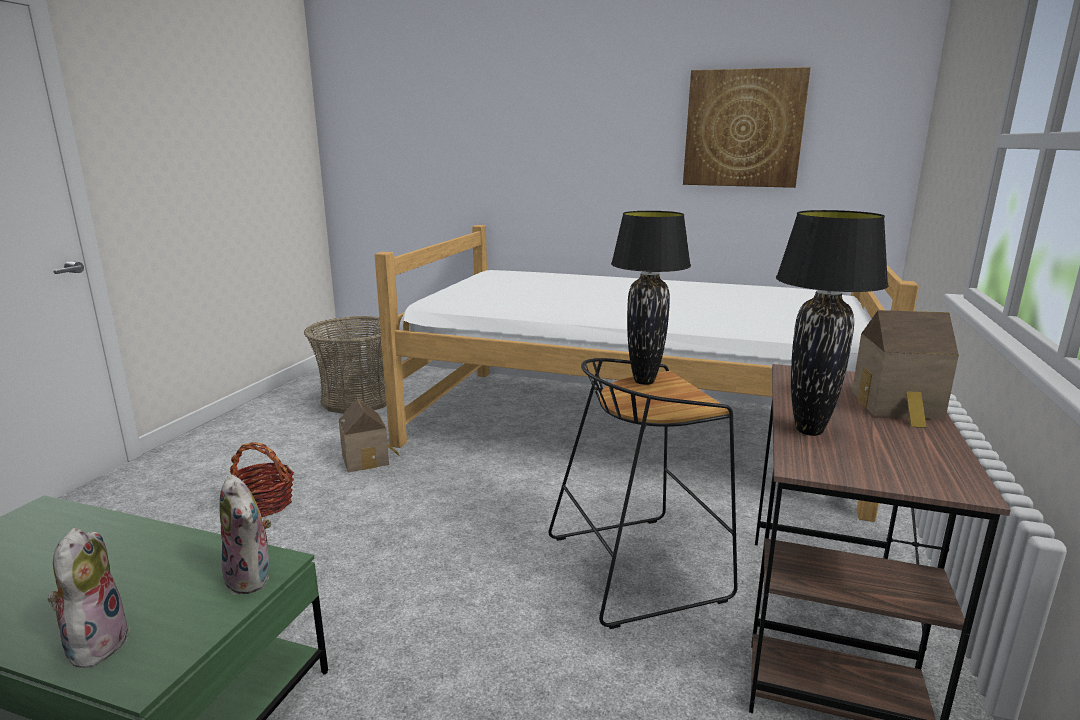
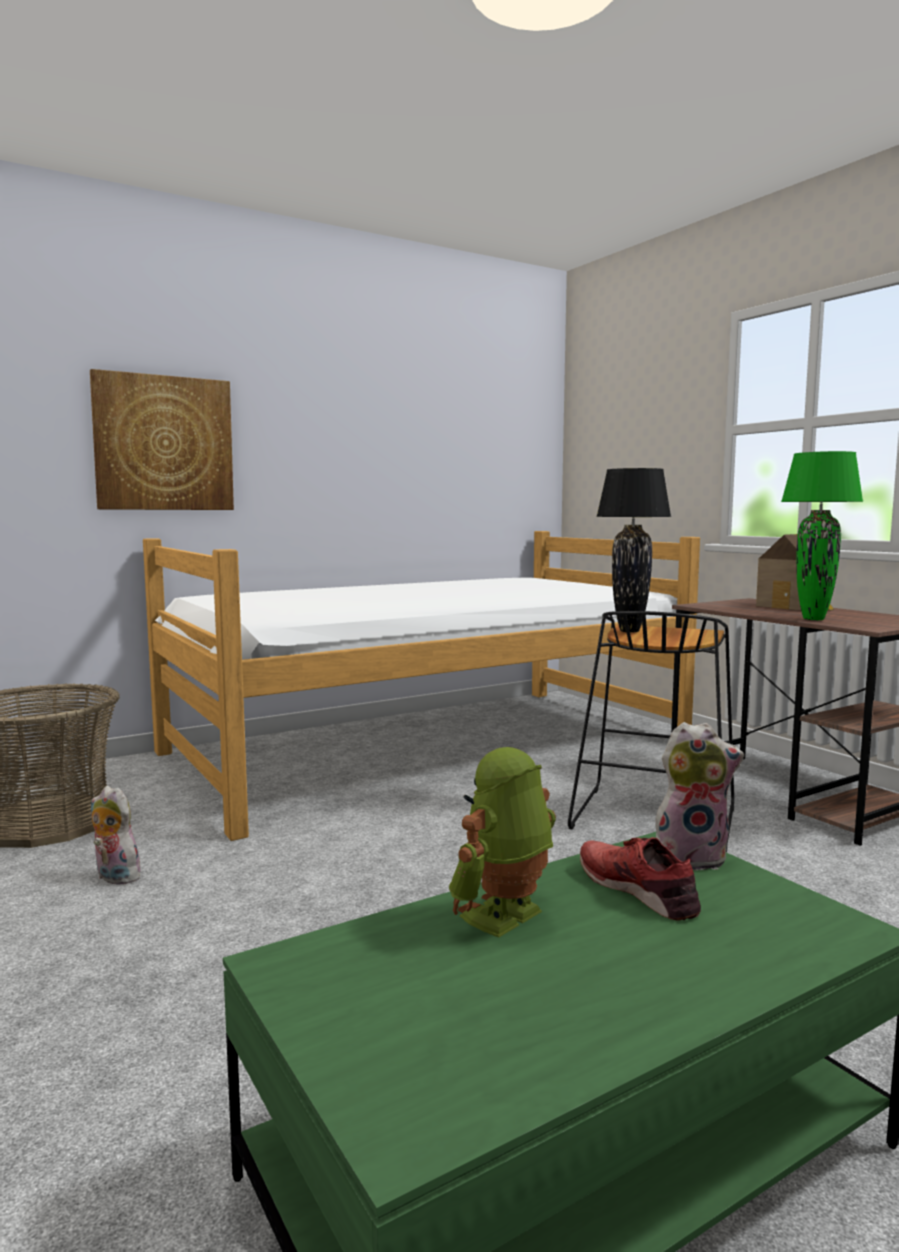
camera: 50 degrees left, 10 degrees down
(96, 643) = (761, 946): plush toy -> plush toy (114, 877)
(113, 545) = (506, 918): none -> toy robot
(177, 574) = (638, 889): none -> red shoe
(263, 504) = (222, 950): basket -> none
(368, 459) = (237, 860): toy house -> none
(743, 129) = (438, 428): picture -> picture (164, 443)
(810, 431) = (814, 619): black table lamp -> green table lamp

